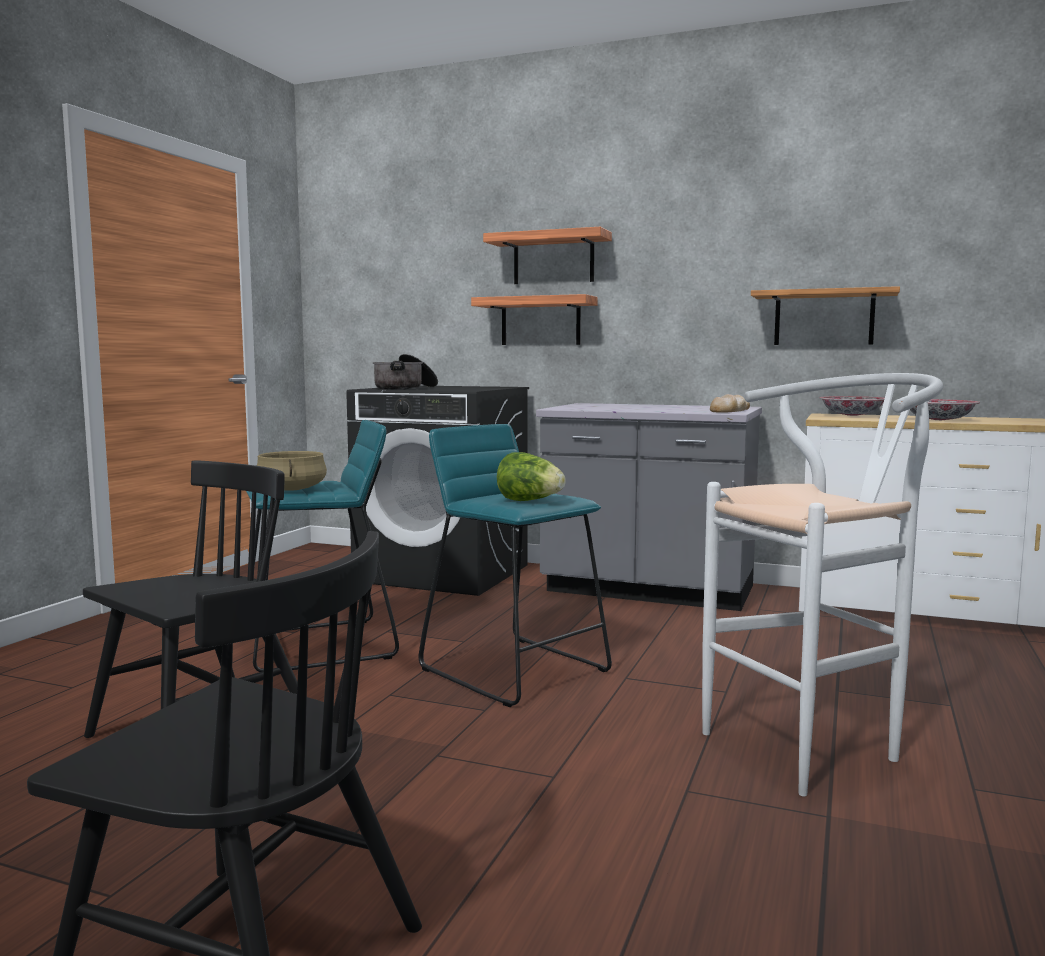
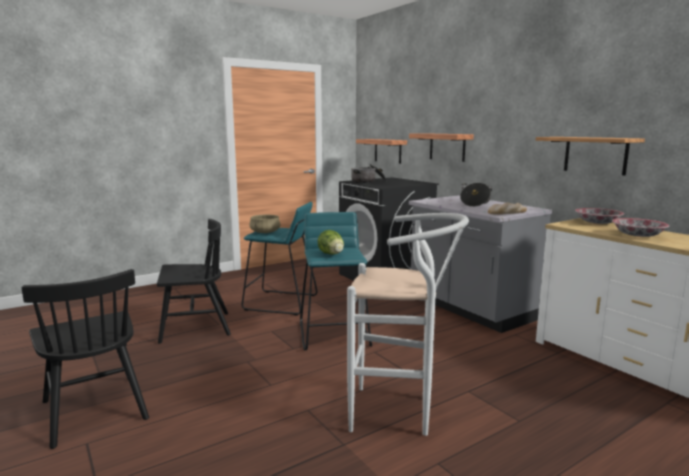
camera: 35 degrees right, 5 degrees up
(553, 259) = (454, 111): shelf -> shelf (388, 151)
(642, 406) = (474, 203): none -> cooking pot

